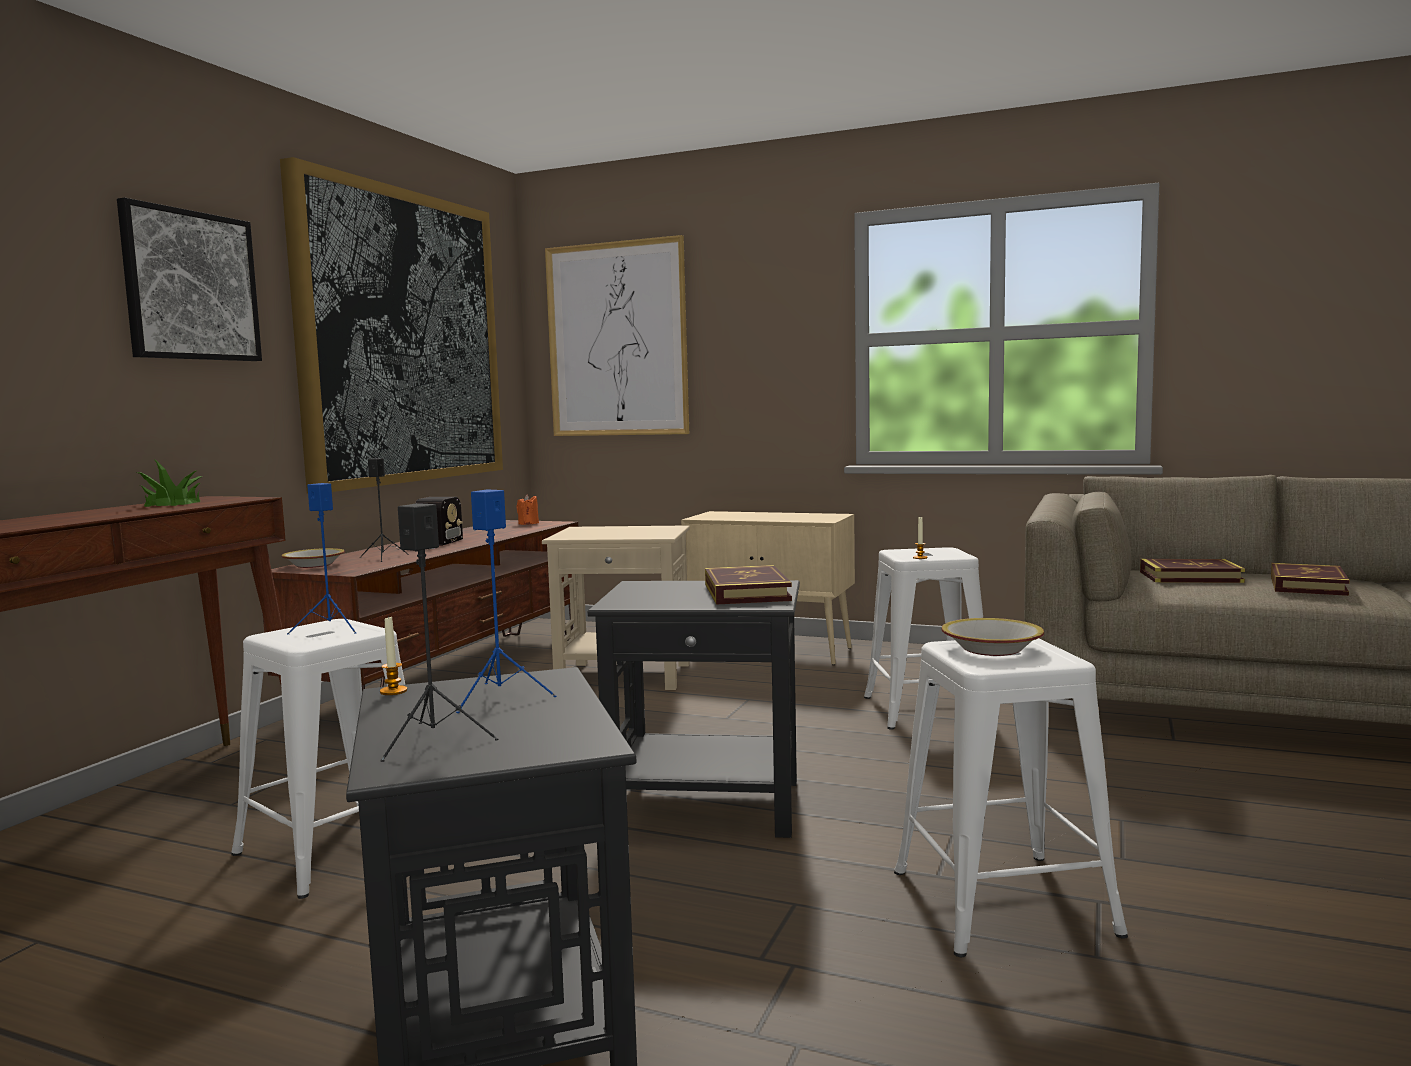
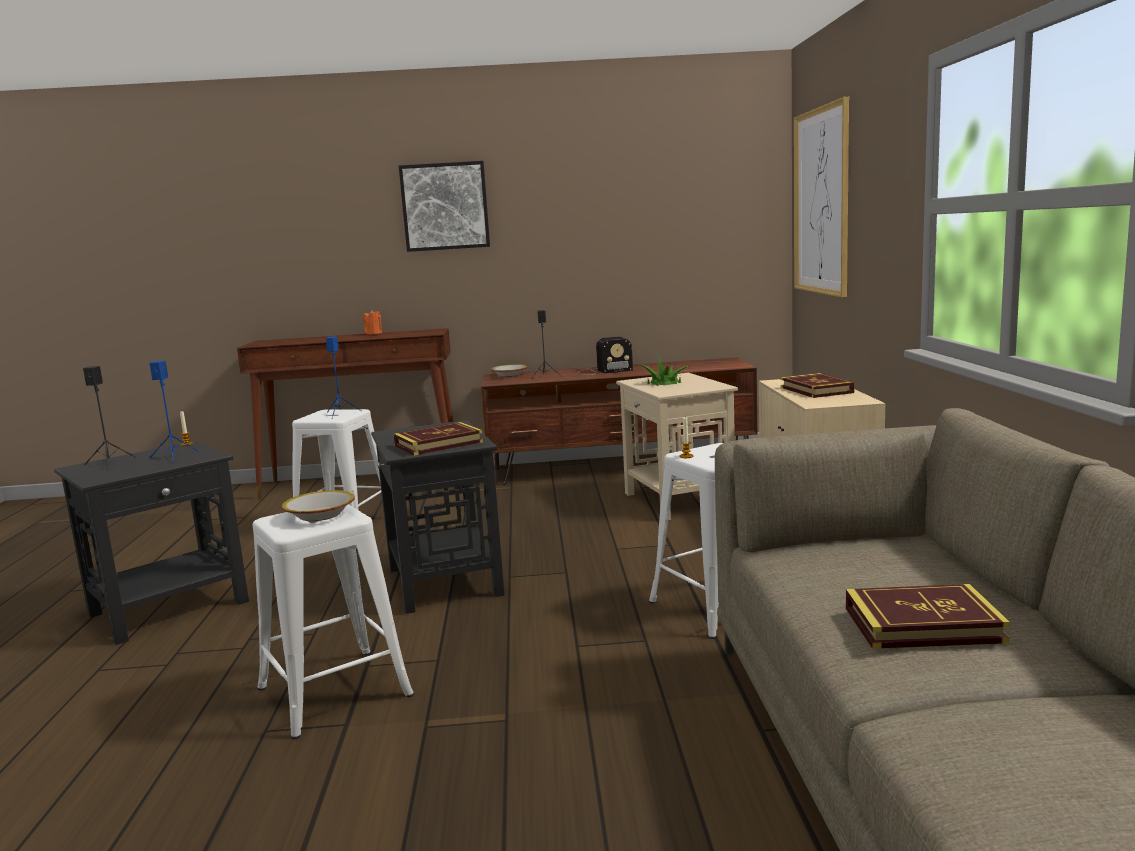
camera: 65 degrees right, 5 degrees up
(171, 503) = (404, 333): potted plant -> potted plant (664, 382)
(402, 337) = (626, 217): picture -> none
(528, 523) = (724, 364): orange candle -> orange candle (373, 334)
(1190, 577) = (890, 565): book -> book (816, 390)

